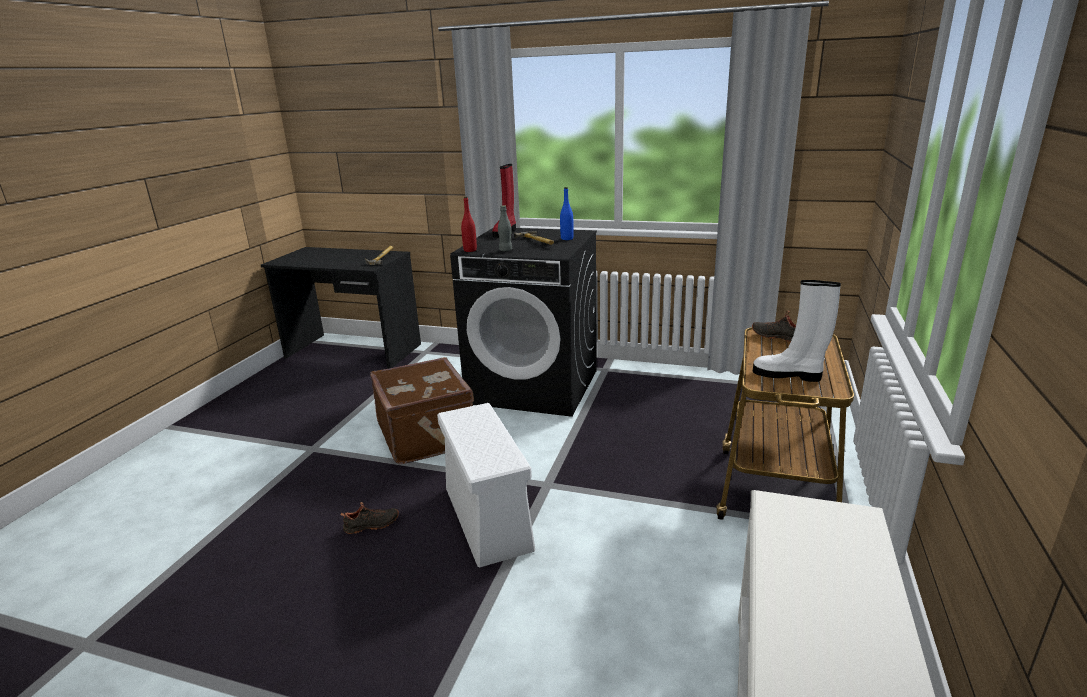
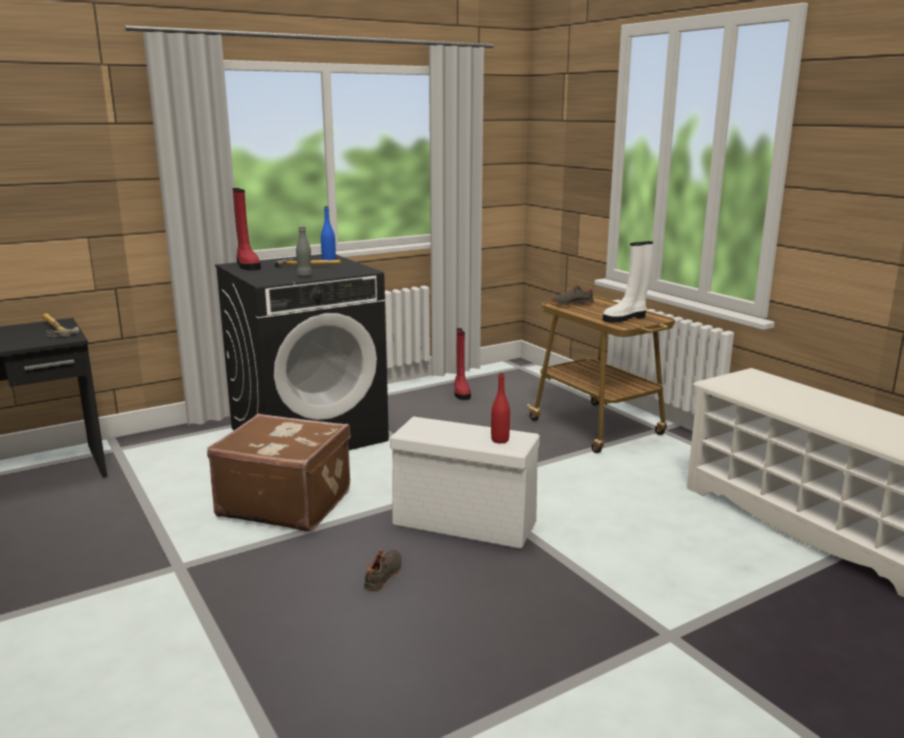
camera: 50 degrees left, 5 degrees down
(470, 250) = (267, 281): red bottle -> red bottle (500, 440)
(711, 396) = (461, 392): none -> red boot

